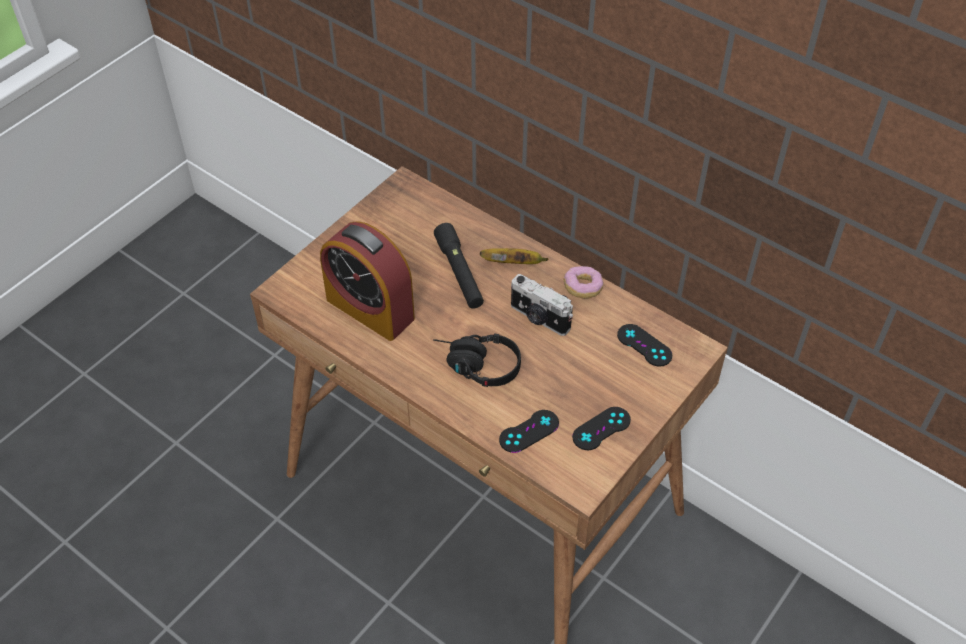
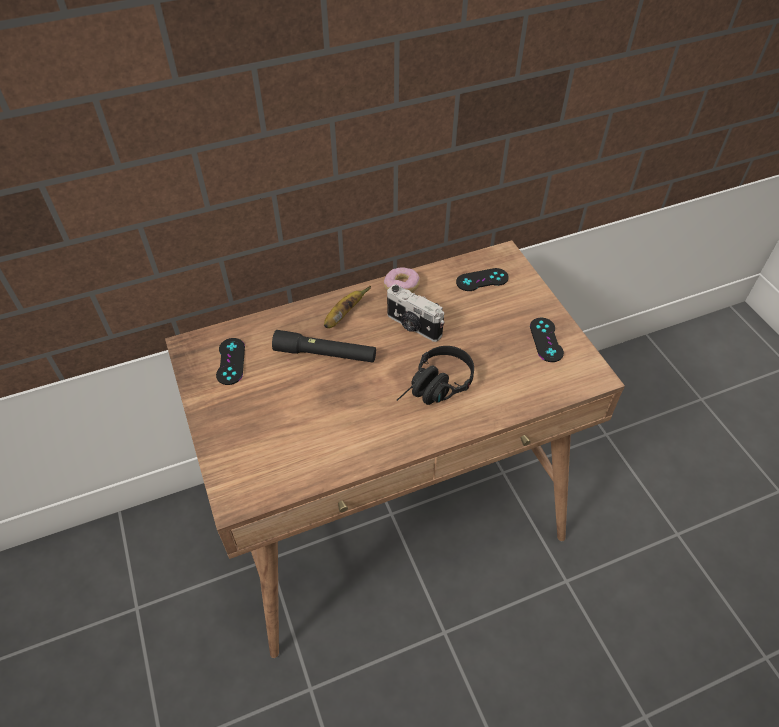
camera: 60 degrees left, 0 degrees up
(370, 309) = (316, 435): alarm clock -> none
(529, 431) = (523, 384): black game controller -> black game controller (230, 361)
(539, 318) = (413, 326): camera -> camera turned 60 degrees clockwise

